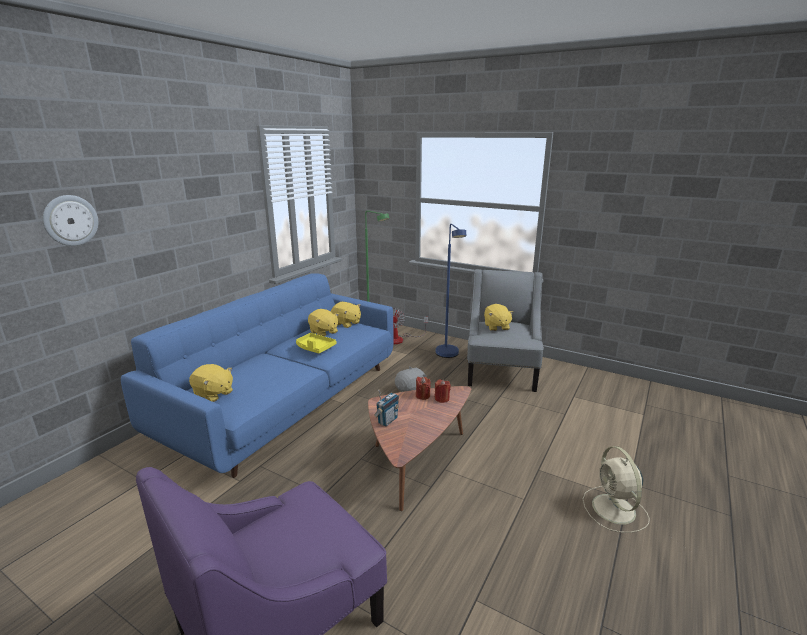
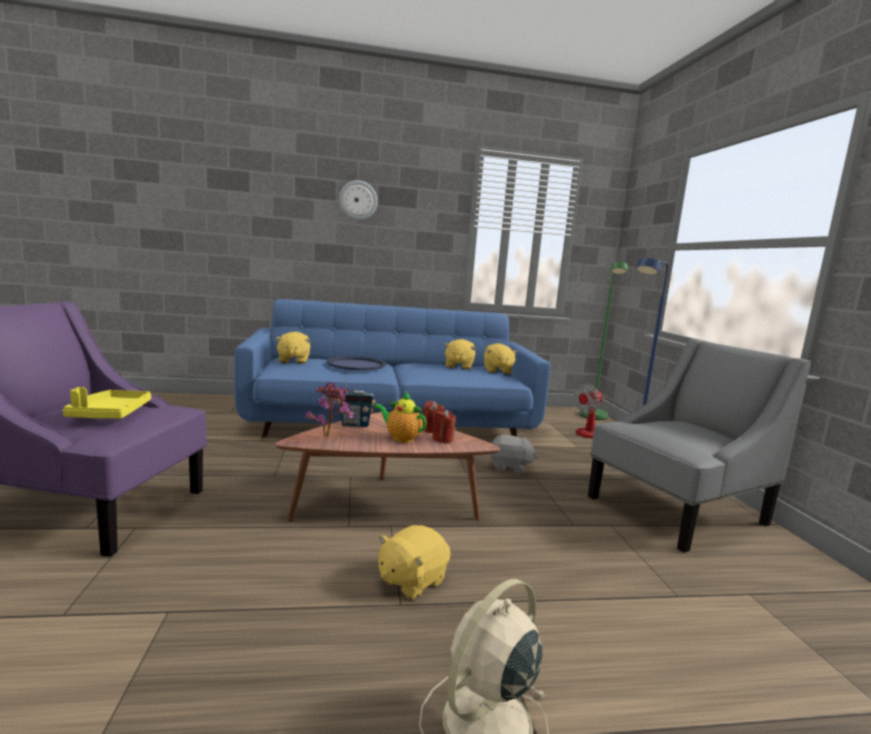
camera: 50 degrees right, 10 degrees down
(70, 220) = (271, 198): wall clock -> wall clock (358, 200)
(271, 369) = (356, 364): none -> blue tray
(315, 348) = (422, 369): yellow tray -> yellow tray (110, 414)
(402, 439) = (329, 436): none -> potted plant
(428, 412) = (401, 438): none -> teapot
(496, 327) = (671, 424): yellow plush toy -> yellow plush toy (411, 580)

